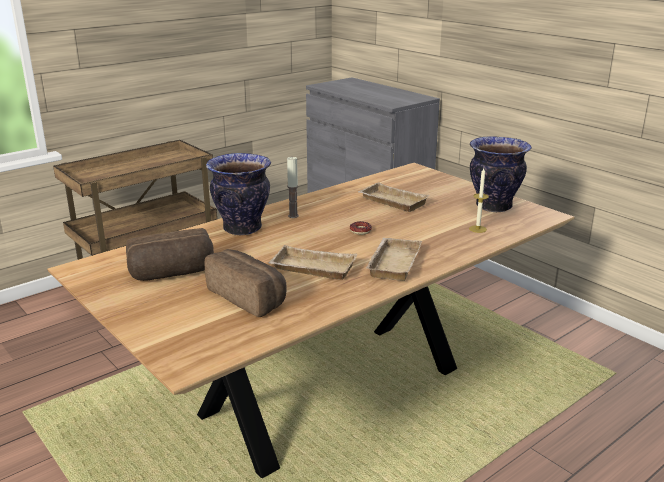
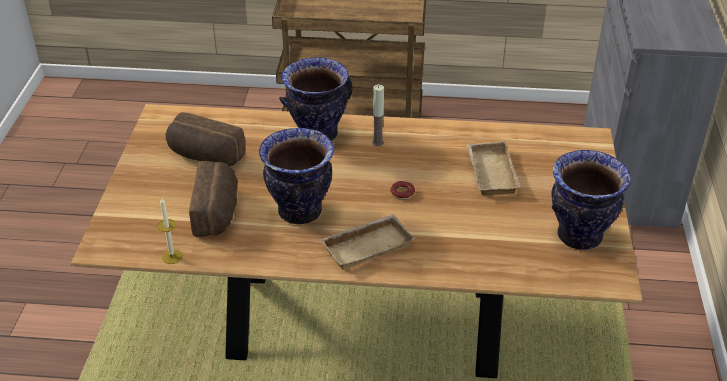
camera: 45 degrees right, 15 degrees up
(311, 269) = (299, 212): beige tray -> vase
(477, 229) = (509, 254): candle -> candle (172, 256)

